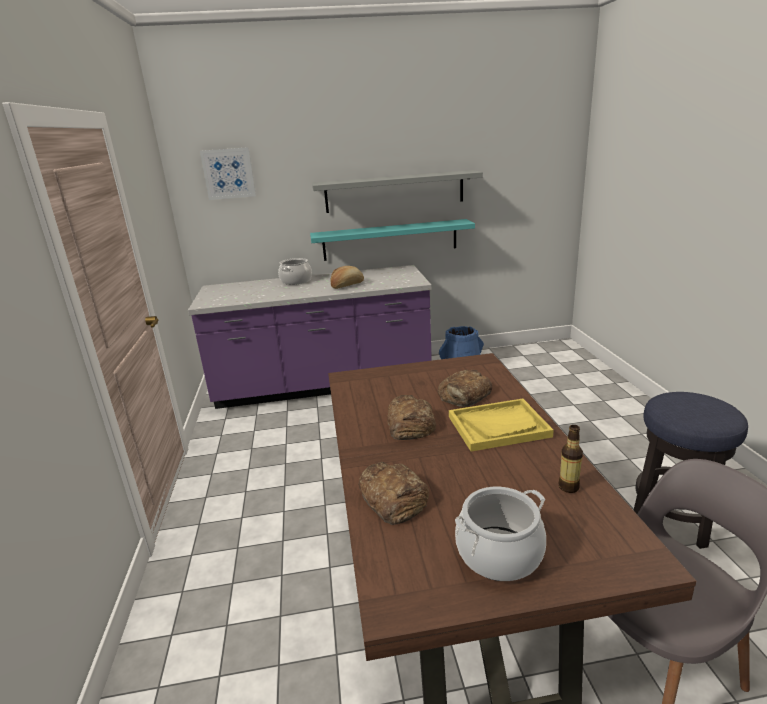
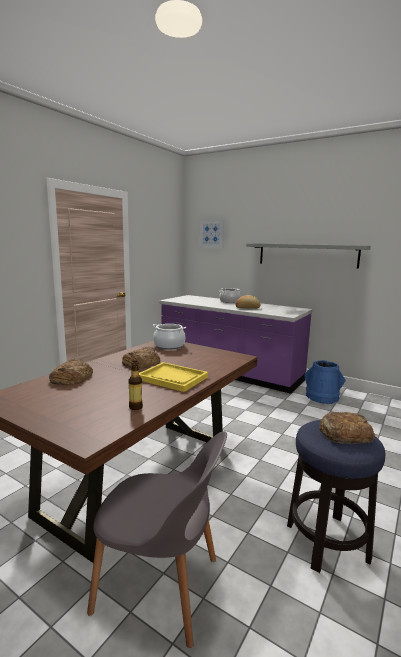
camera: 40 degrees right, 10 degrees down
(390, 240) = (299, 288): turquoise shelf -> none
(464, 395) = (193, 363): bread -> bread (344, 434)
(499, 553) = (53, 407): cooking pot -> cooking pot (169, 346)

